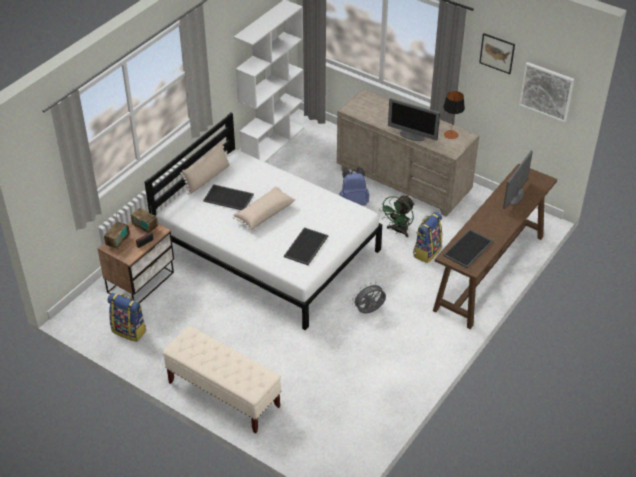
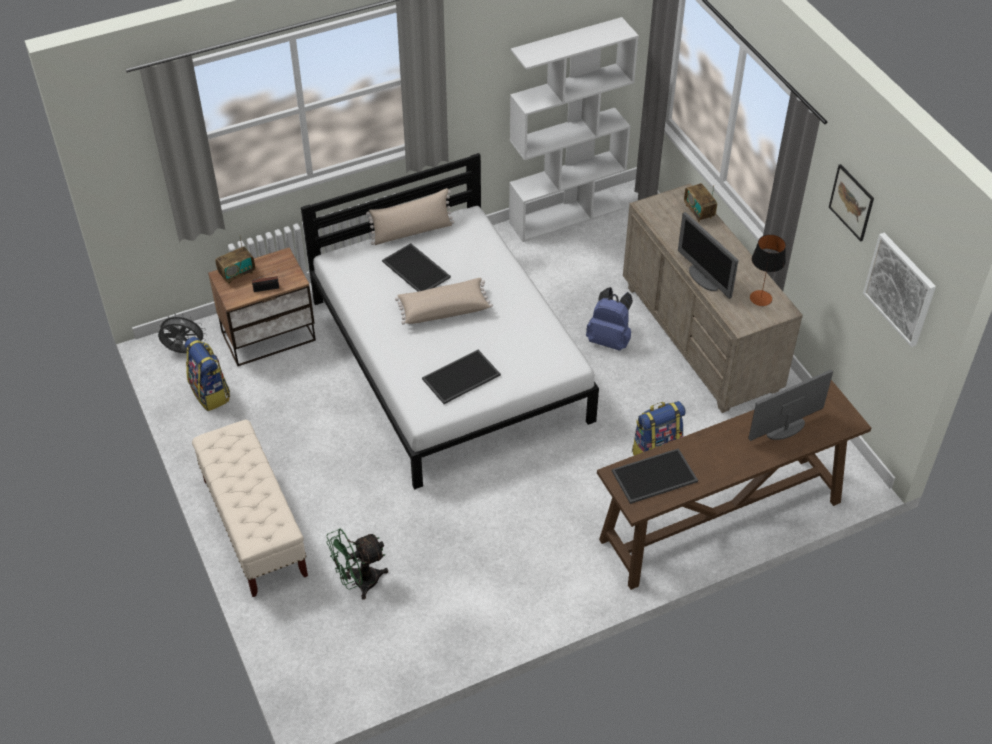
camera: 30 degrees right, 5 degrees up
(145, 227) = (282, 268): radio -> radio (699, 211)
(369, 311) = (515, 501): grey fan -> grey fan (184, 351)
(398, 231) = (639, 406): green fan -> green fan (359, 582)

